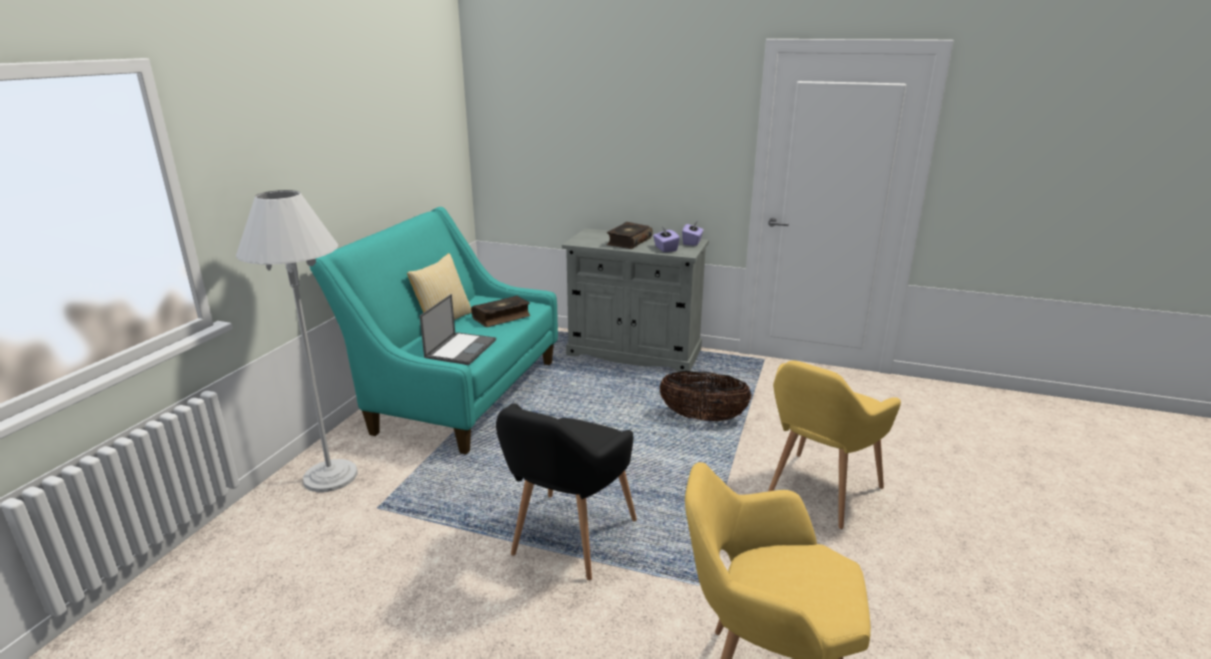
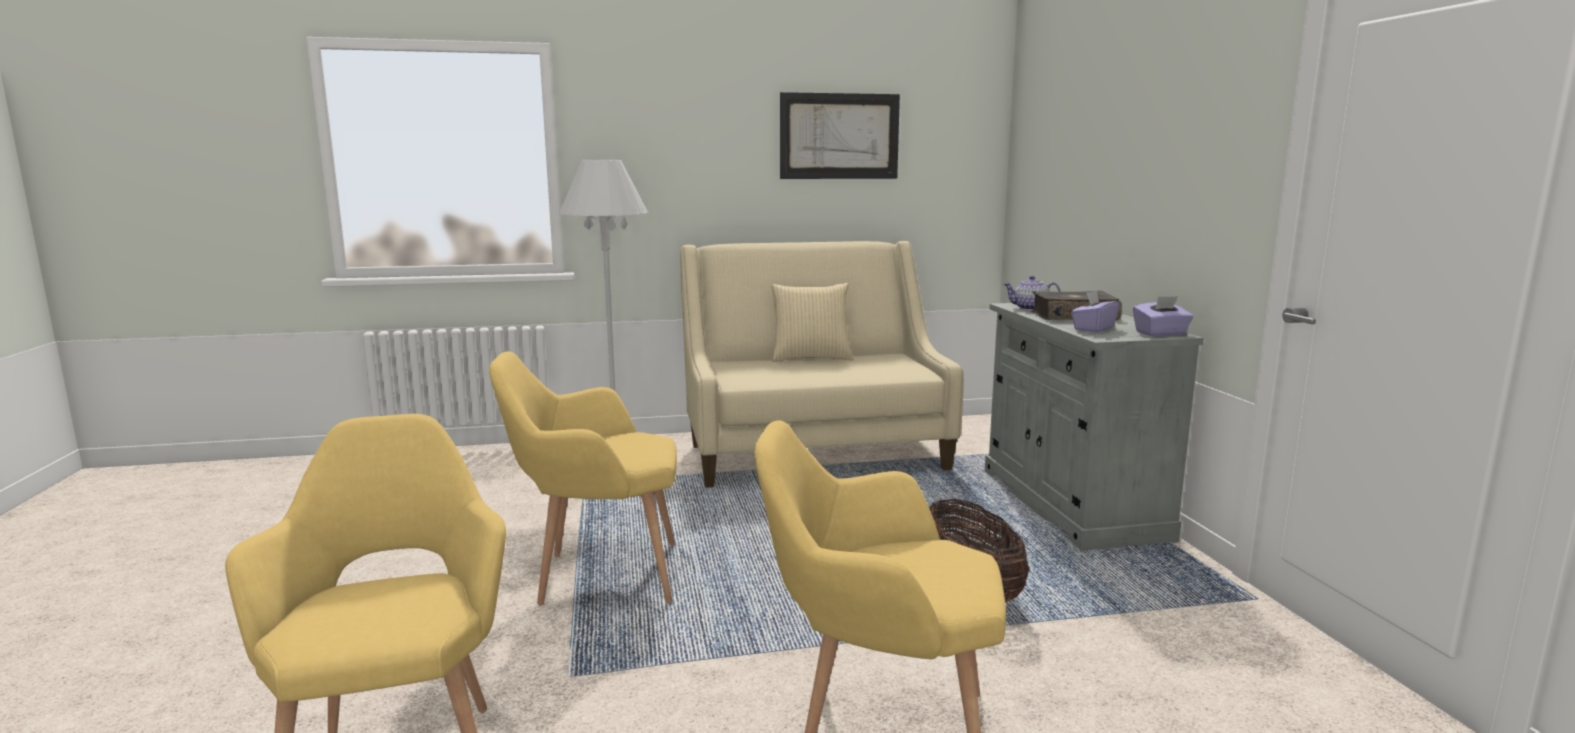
camera: 60 degrees right, 10 degrees down
(387, 127) = (839, 136): none -> picture
(458, 393) = (813, 452): turquoise sofa -> beige sofa
(461, 348) = (761, 374): laptop -> none
(502, 317) = (861, 370): book -> none
(567, 541) = (598, 576): black armchair -> yellow armchair
(593, 242) = (1030, 308): none -> teapot

